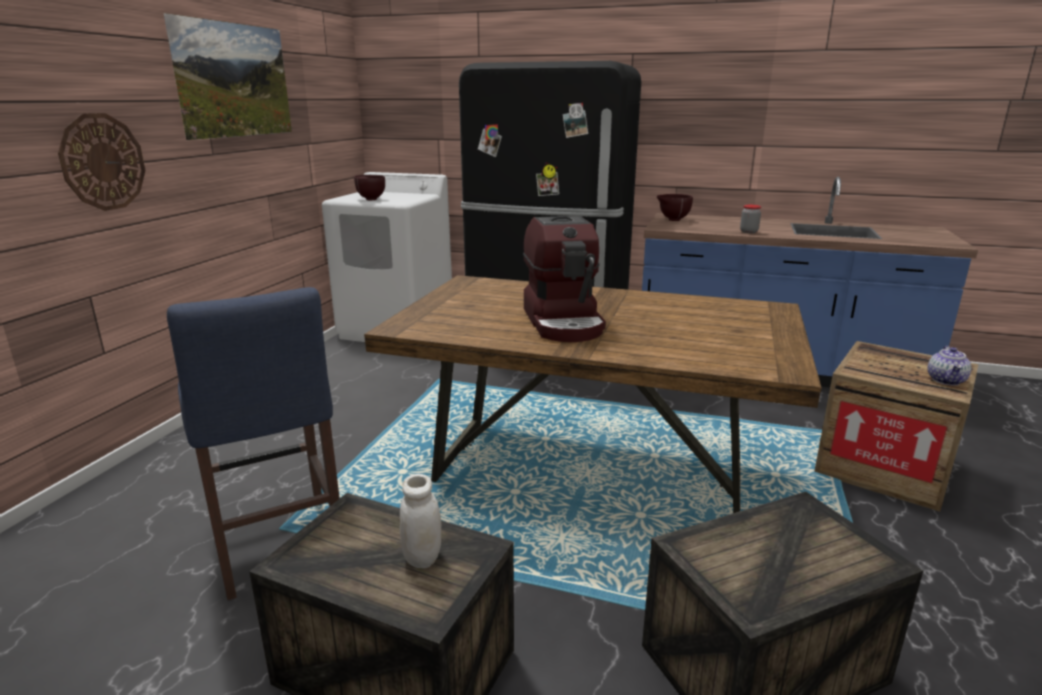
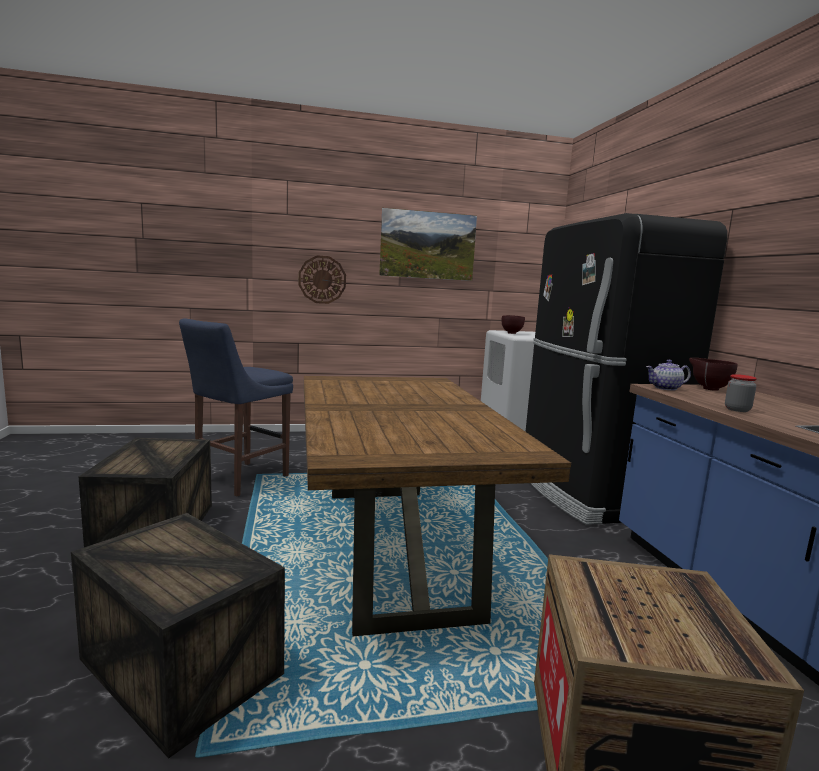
camera: 60 degrees right, 10 degrees down
(422, 557) = (151, 462): white jar -> none
(564, 322) = (377, 401): coffee machine -> none
(946, 380) = (650, 643): teapot -> teapot (665, 388)

